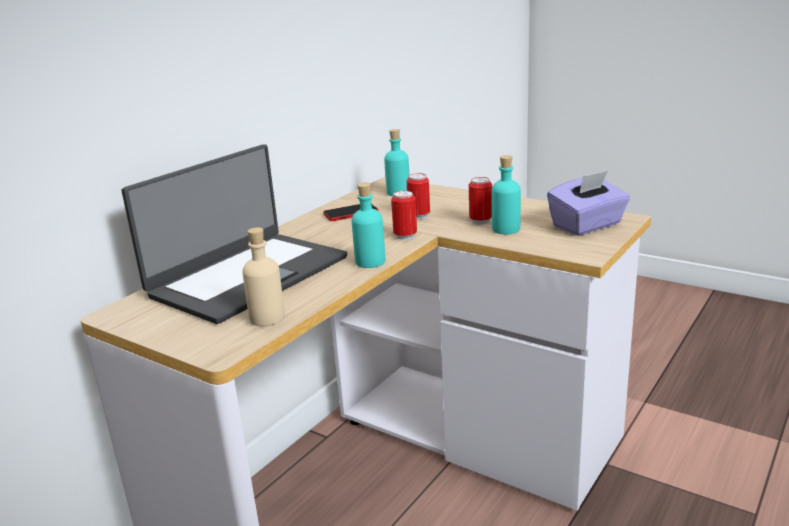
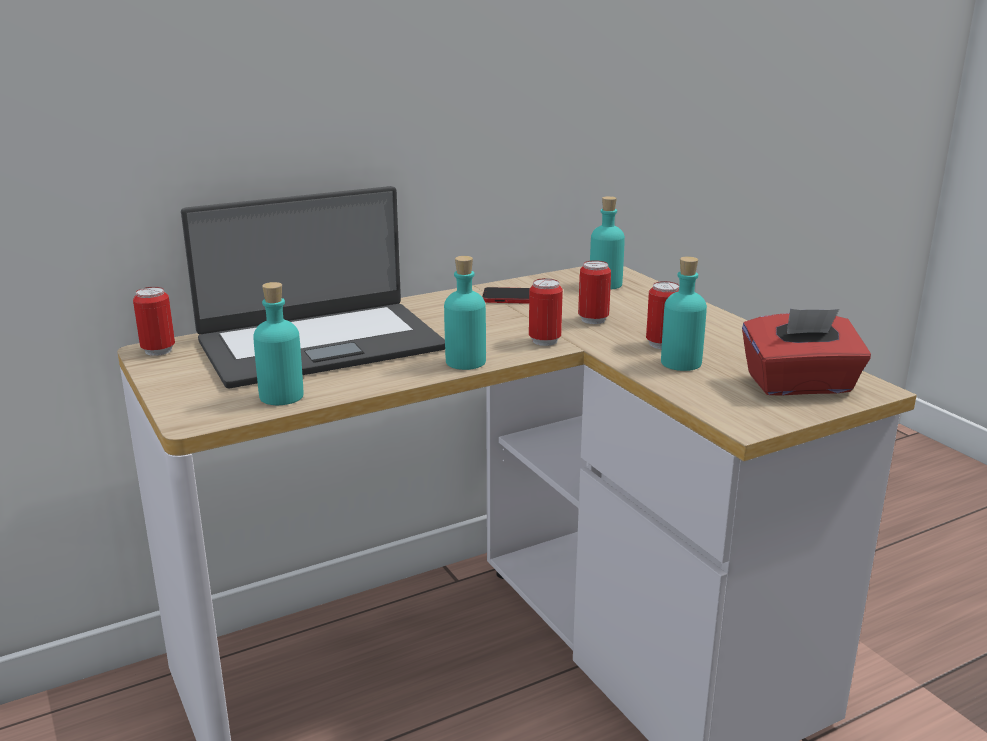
camera: 25 degrees right, 0 degrees up
(119, 312) = (158, 350): none -> can
(267, 318) = (281, 396): beige bottle -> turquoise bottle
(587, 226) = (799, 385): purple tissue box -> red tissue box

